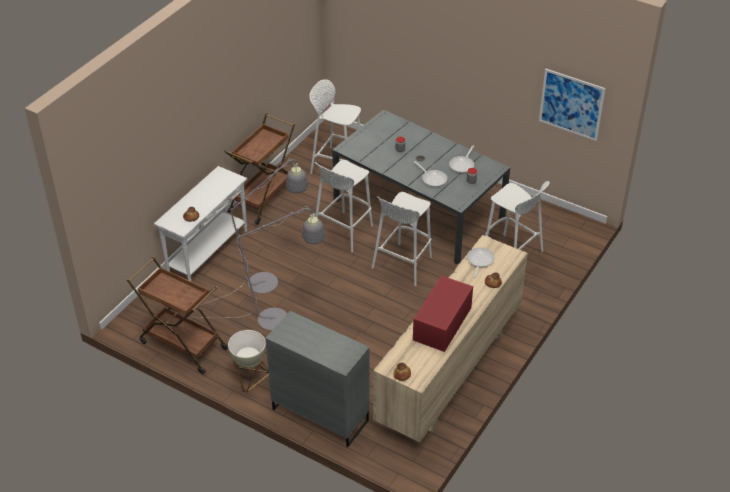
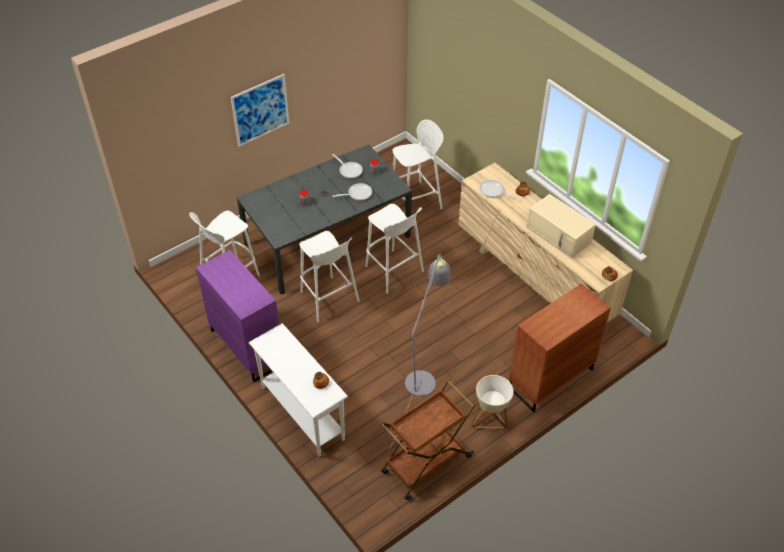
camera: 70 degrees left, 5 degrees up
(264, 199) = (246, 347): brown cart -> purple dresser
(270, 279) = (366, 371): grey floor lamp -> none
(319, 415) = (551, 379): grey dresser -> brown dresser
(442, 324) = (559, 235): red microwave -> beige microwave
(571, 104) = (368, 64): picture -> picture (260, 110)

